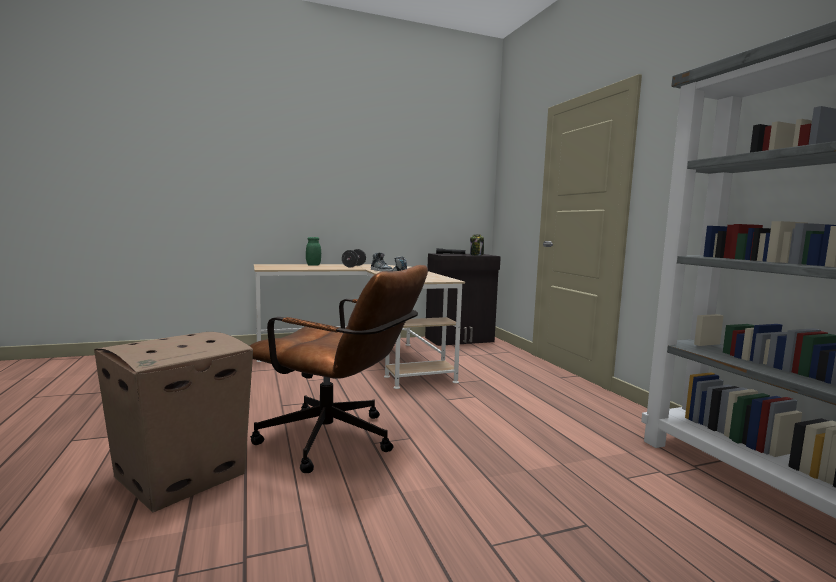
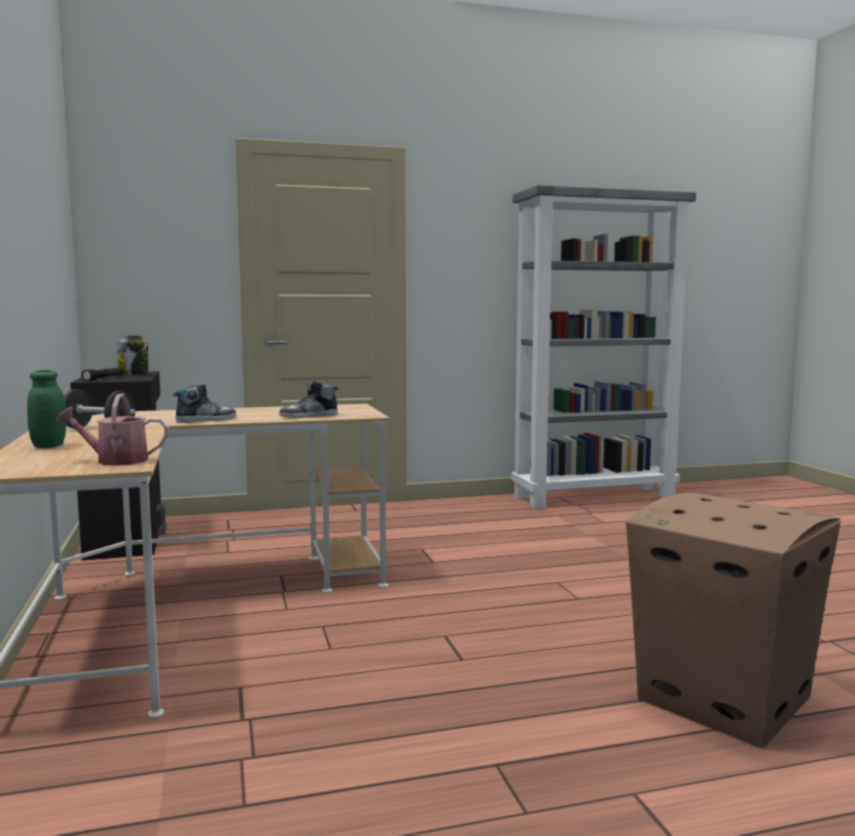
camera: 85 degrees left, 0 degrees up
(276, 268) = (115, 461): none -> watering can
(338, 441) = (582, 615): brown office chair -> none

